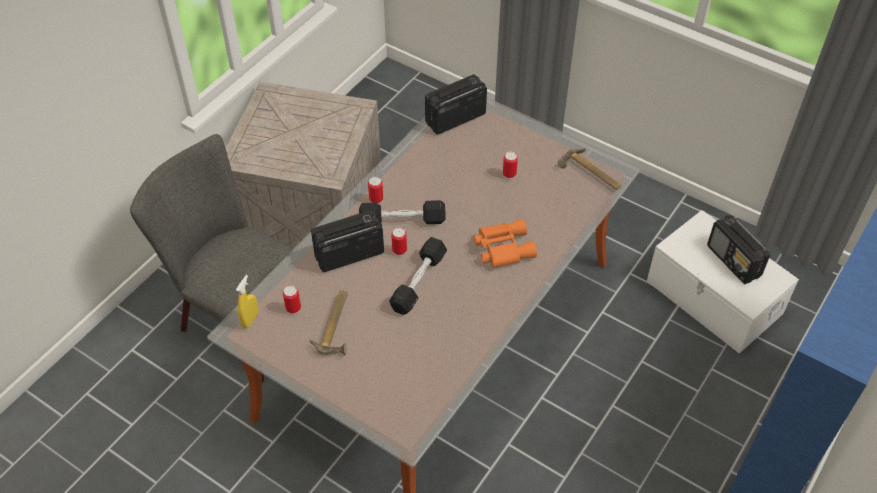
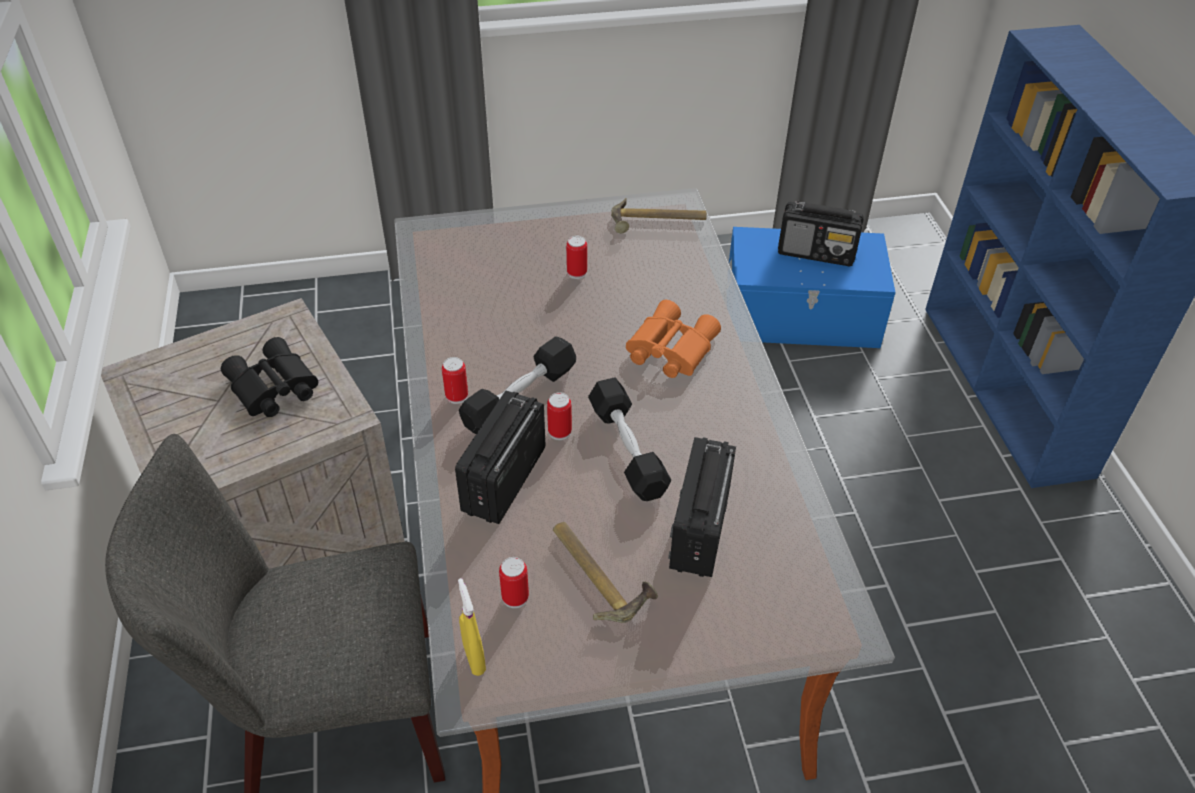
camera: 45 degrees left, 5 degrees down
(315, 140) = (272, 389): none -> black binoculars
(454, 118) = (439, 254): radio -> radio (699, 530)
(713, 298) = (801, 315): white storage box -> blue storage box

